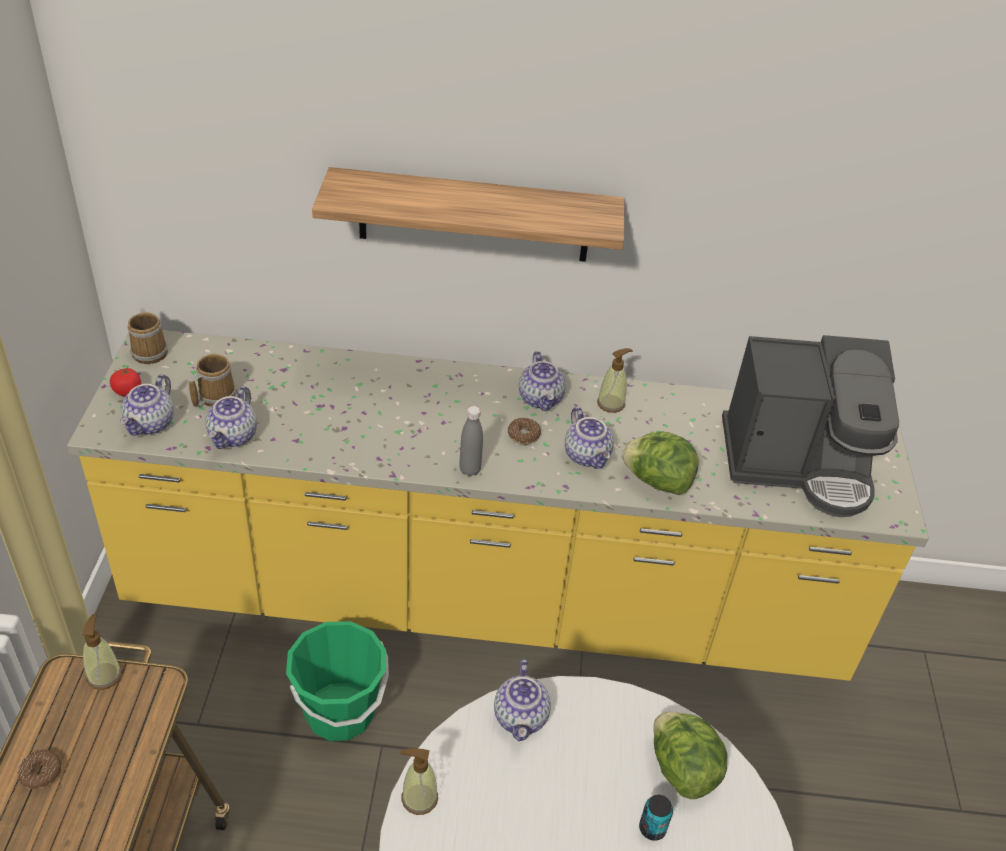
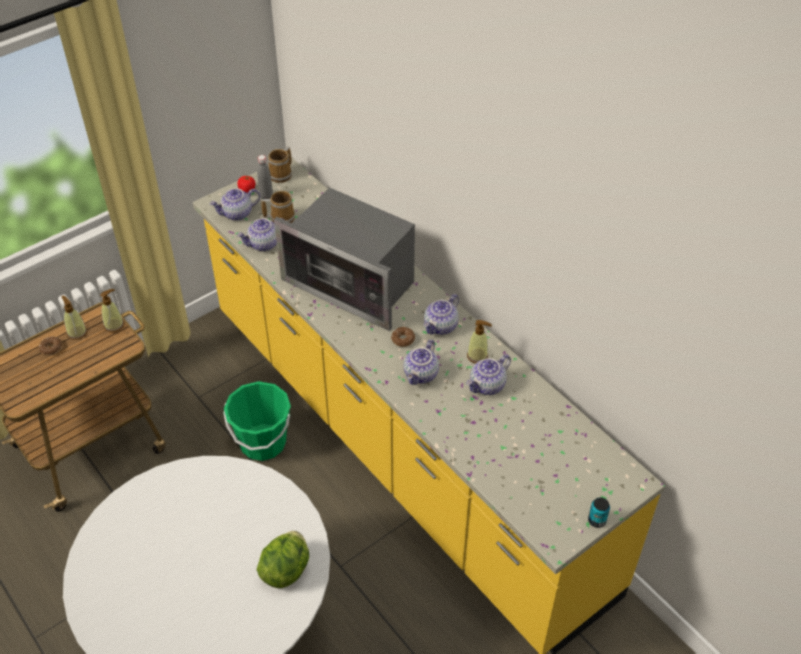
camera: 50 degrees right, 5 degrees up
(397, 415) = (353, 284): none -> microwave
(419, 798) = (162, 478): soap dispenser -> soap dispenser (77, 332)
(470, 470) = (350, 338): grey bottle -> grey bottle (266, 196)
(474, 215) = (438, 183): shelf -> none
(521, 717) = (247, 483): teapot -> teapot (487, 386)
(652, 828) = (237, 580): can -> can (596, 520)
(657, 481) = (439, 415): lettuce -> none
(798, 464) = (539, 468): coffee machine -> none

